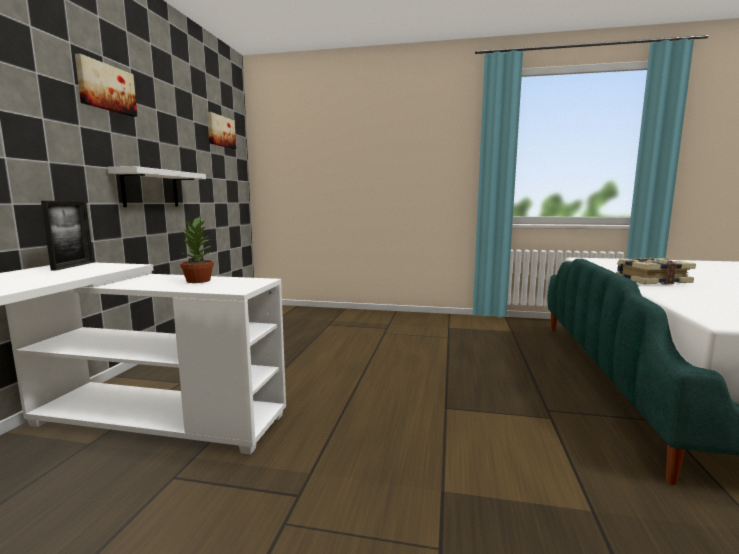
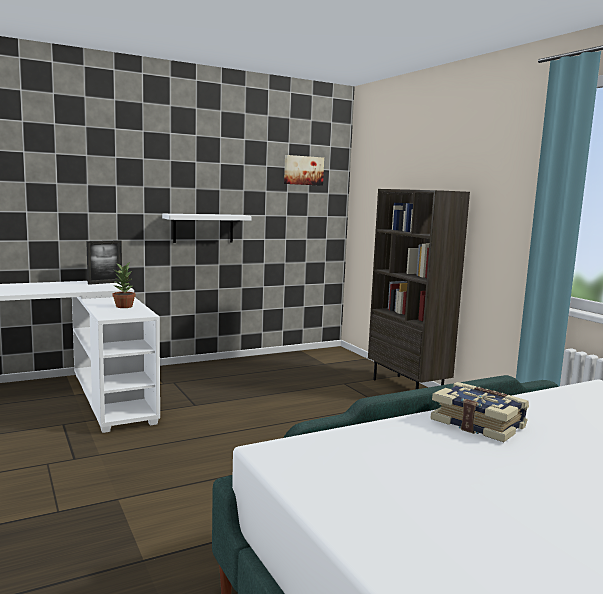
camera: 50 degrees right, 0 degrees up
(106, 87) = (168, 156): picture -> none
(369, 314) = (408, 388): none -> brown bookcase

